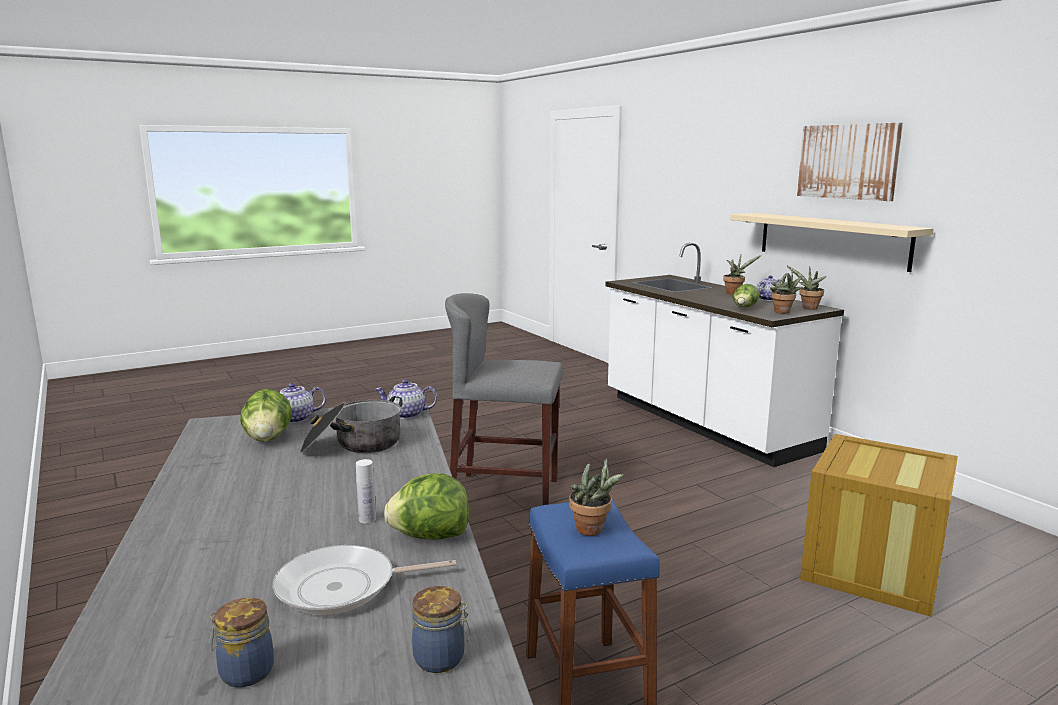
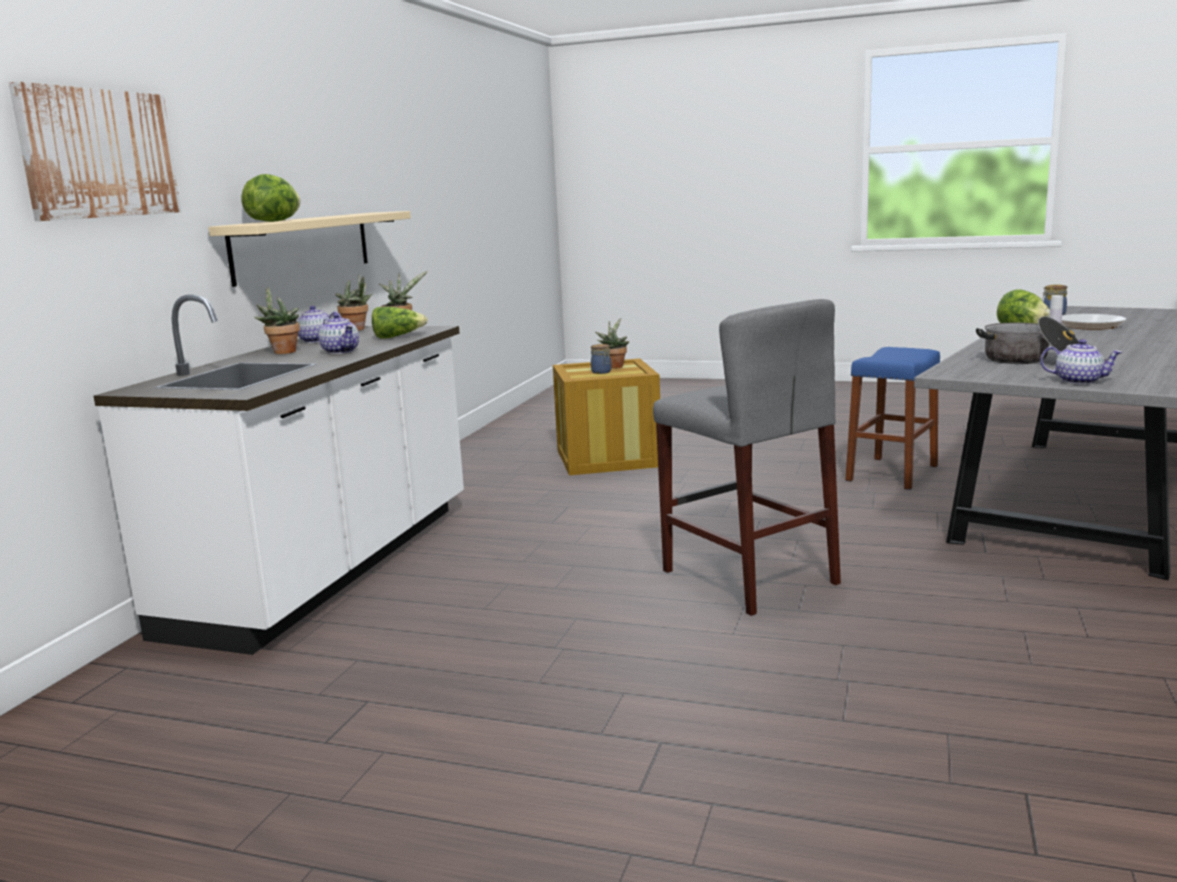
camera: 130 degrees left, 0 degrees up
(244, 672) = (1142, 319): jar -> jar (602, 372)
(268, 438) = (1114, 372): lettuce -> lettuce (275, 221)
(406, 414) = (954, 369): teapot -> teapot (341, 351)
(593, 530) = (897, 353): potted plant -> potted plant (614, 366)
(848, 161) = (297, 141): picture -> picture (99, 154)

